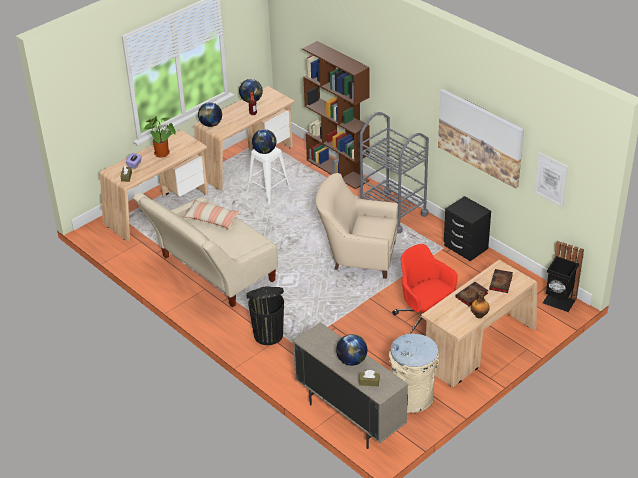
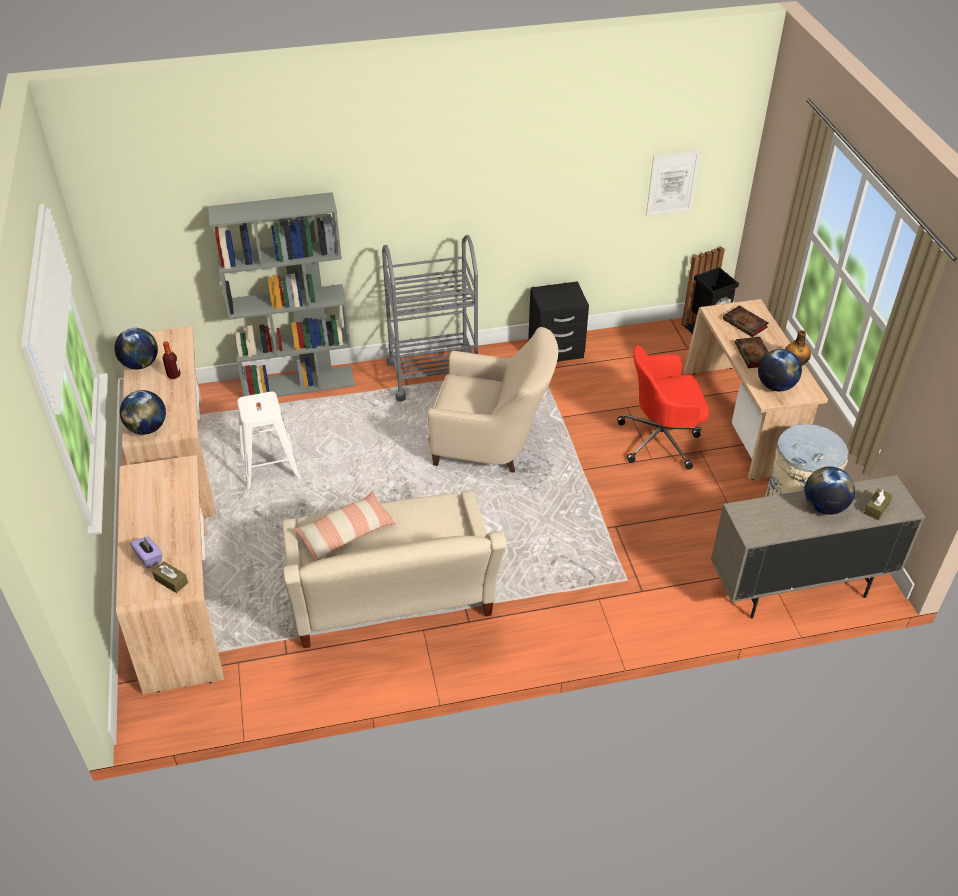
camera: 60 degrees left, 5 degrees up
(163, 154) = (161, 511): potted plant -> none
(264, 151) = (259, 408): globe -> globe (775, 386)
(268, 334) = (579, 600): black trash can -> none
(338, 170) = (299, 383): brown bookcase -> grey bookcase
(357, 257) = (492, 444): beige armchair -> beige armchair turned 120 degrees counterclockwise
(480, 137) = (552, 189): picture -> none

